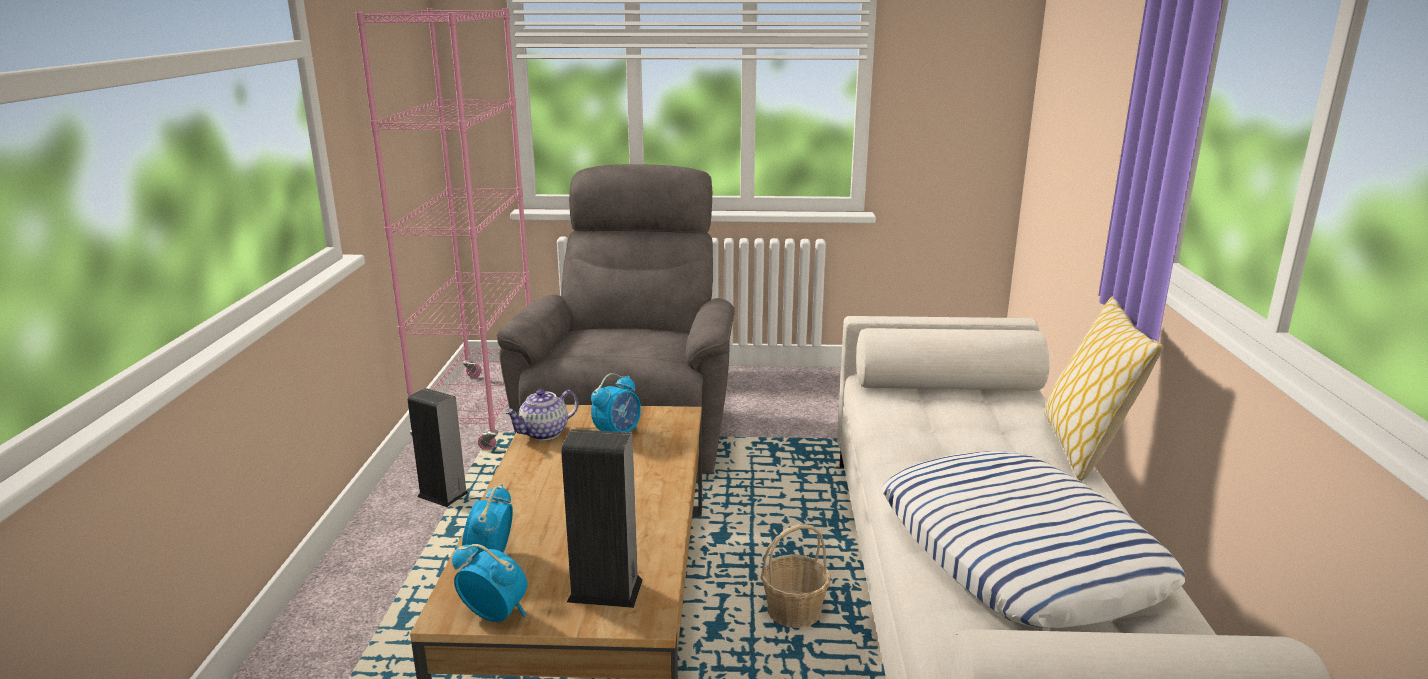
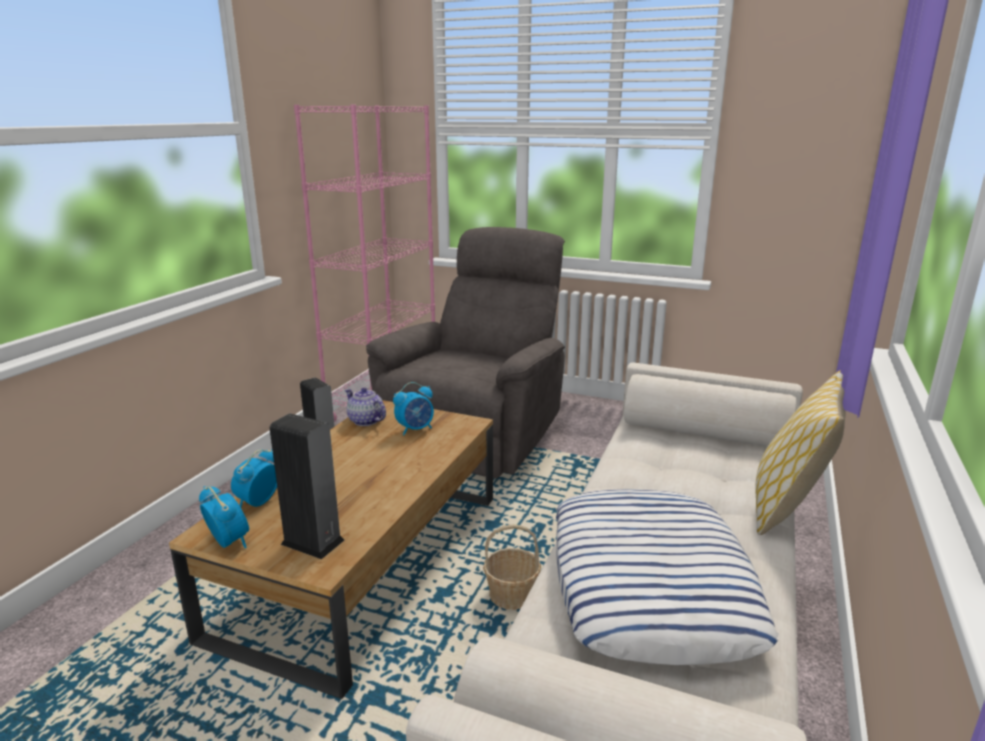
camera: 20 degrees right, 0 degrees up
(544, 433) = (365, 421): teapot -> teapot turned 60 degrees clockwise

